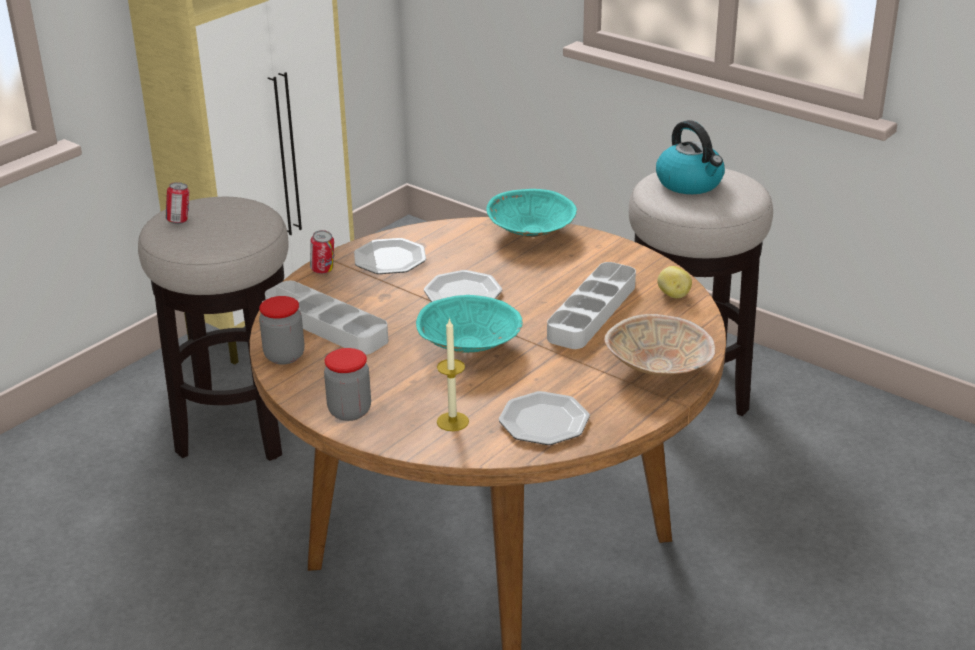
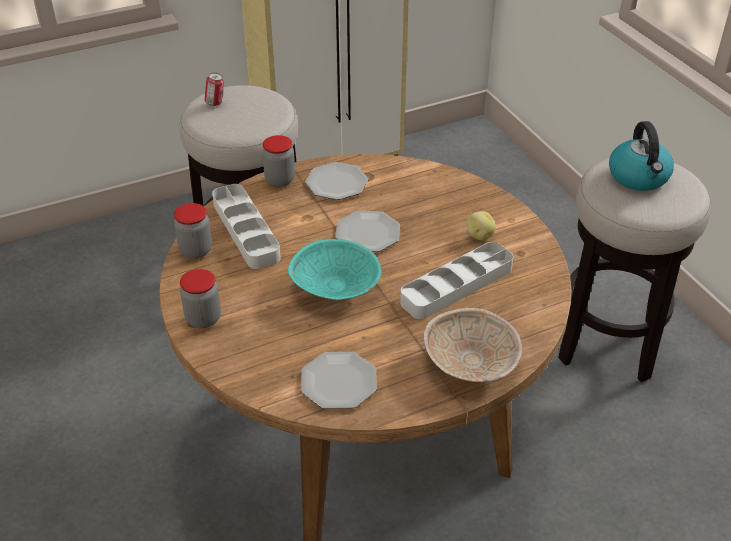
camera: 25 degrees right, 10 degrees up
(323, 271) = (280, 180): can -> jar
(452, 421) = (270, 356): candle -> none
(531, 233) = (464, 190): turquoise bowl -> none
(673, 295) = (538, 290): potato -> potato (479, 235)

